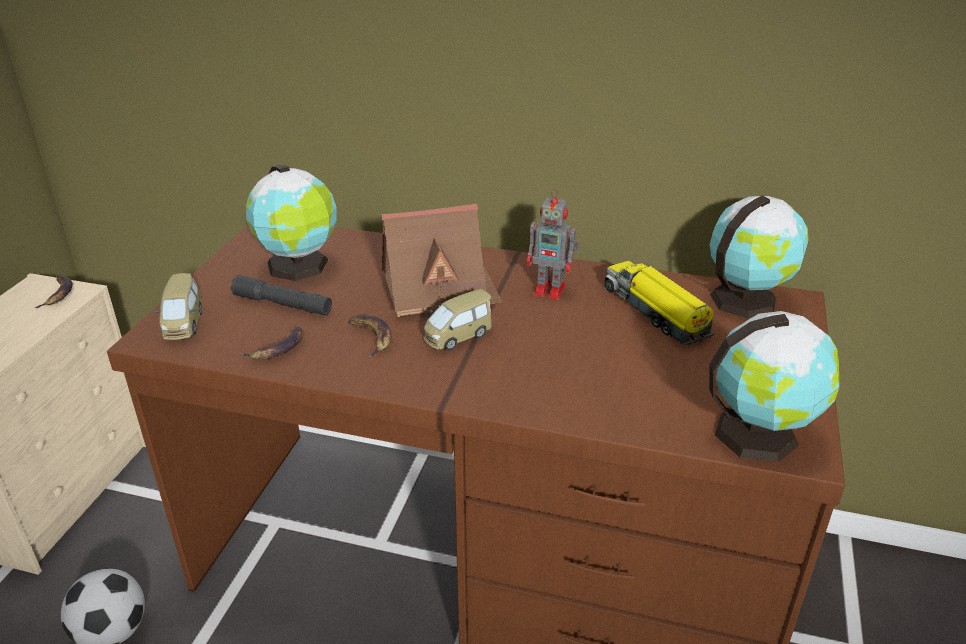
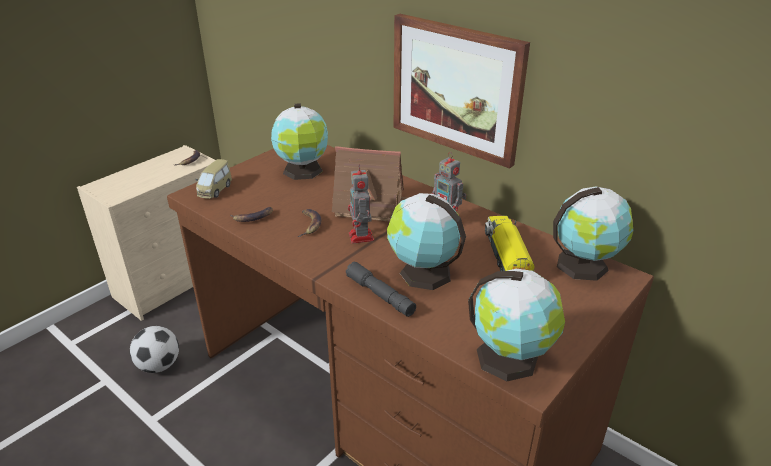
camera: 25 degrees right, 0 degrees up
(282, 304) = (276, 192): grey flashlight -> grey flashlight (380, 295)
(457, 336) = (361, 237): toy car -> toy robot
(521, 103) = (456, 88): none -> picture
(574, 360) = (423, 273): none -> globe

